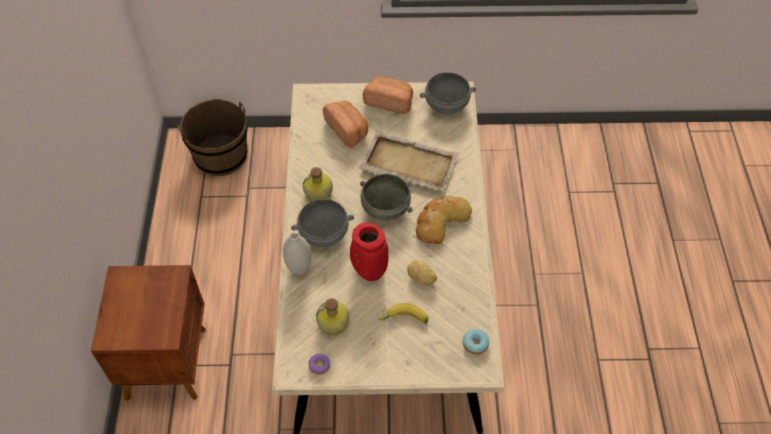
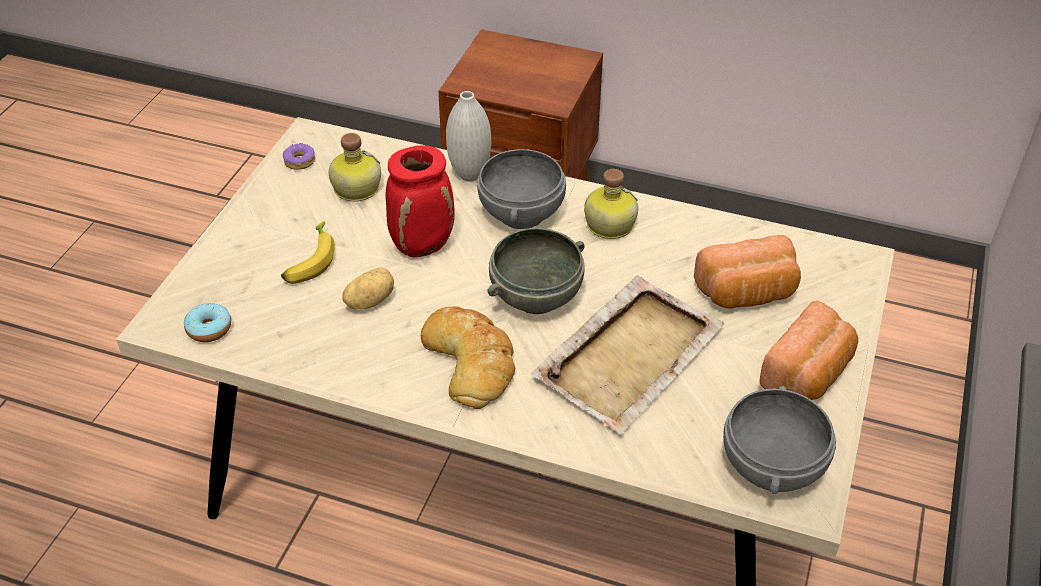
camera: 110 degrees right, 10 degrees down
(221, 155) = (899, 321): brown bucket -> none

